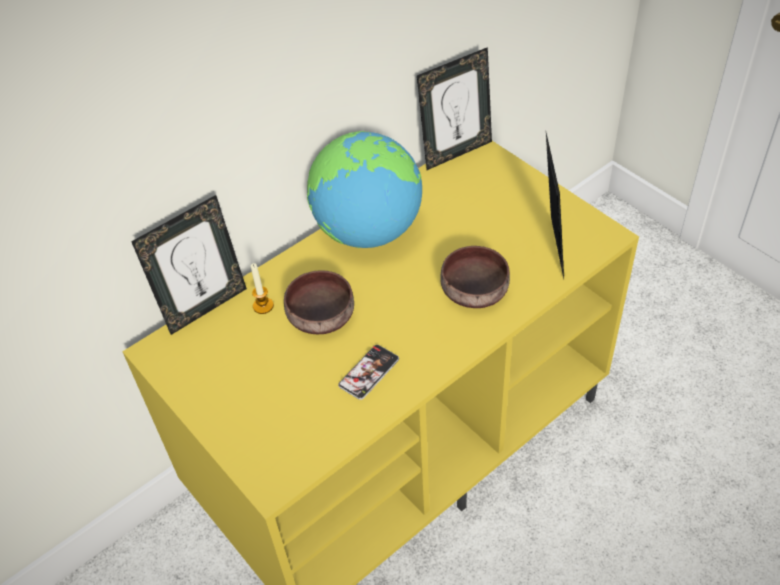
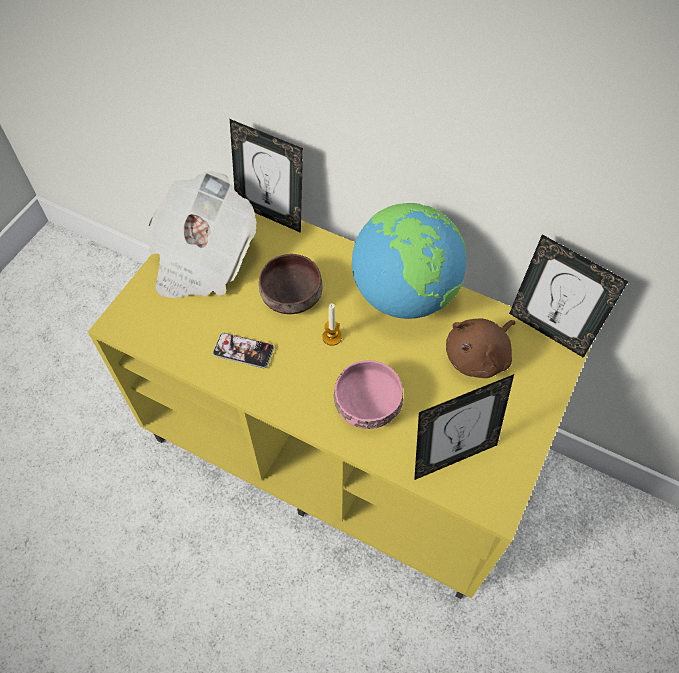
camera: 65 degrees right, 10 degrees up
(227, 382) = (202, 258): none -> newspaper
(263, 306) = (286, 251): candle -> candle (332, 337)
(460, 202) = (479, 356): none -> brown plush toy
(476, 290) = (368, 405): brown bowl -> pink bowl

